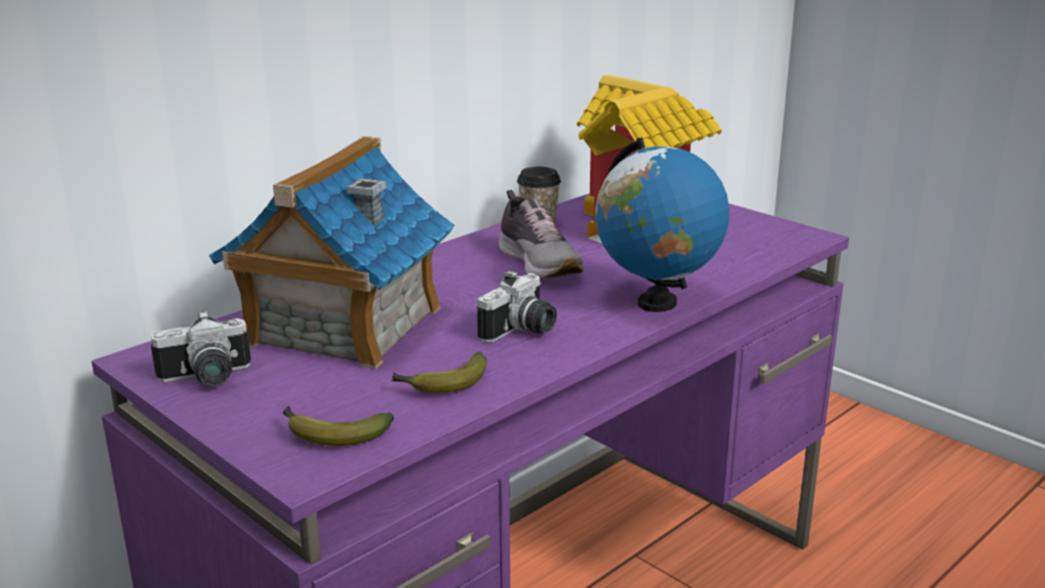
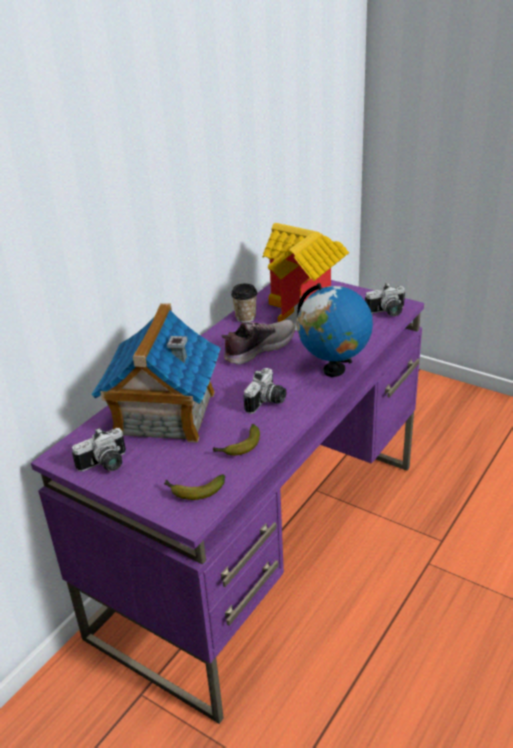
camera: 10 degrees left, 10 degrees up
(540, 263) = (258, 349): shoe -> shoe turned 90 degrees counterclockwise
(780, 242) = (387, 312): none -> camera

